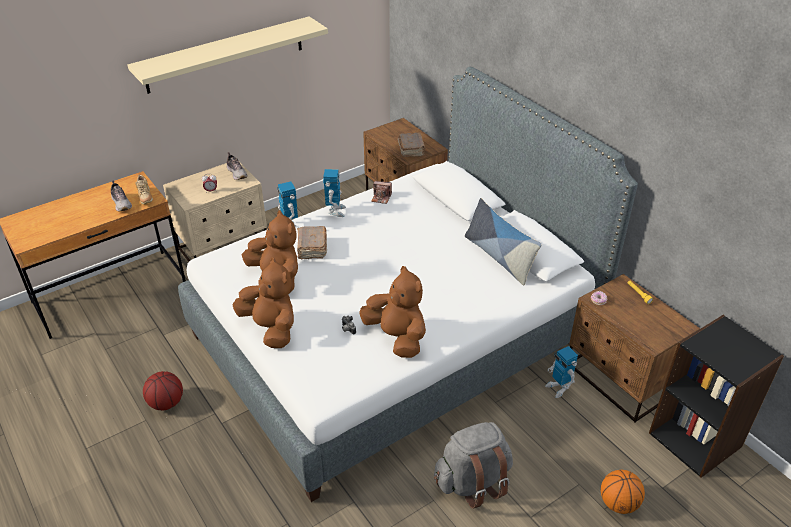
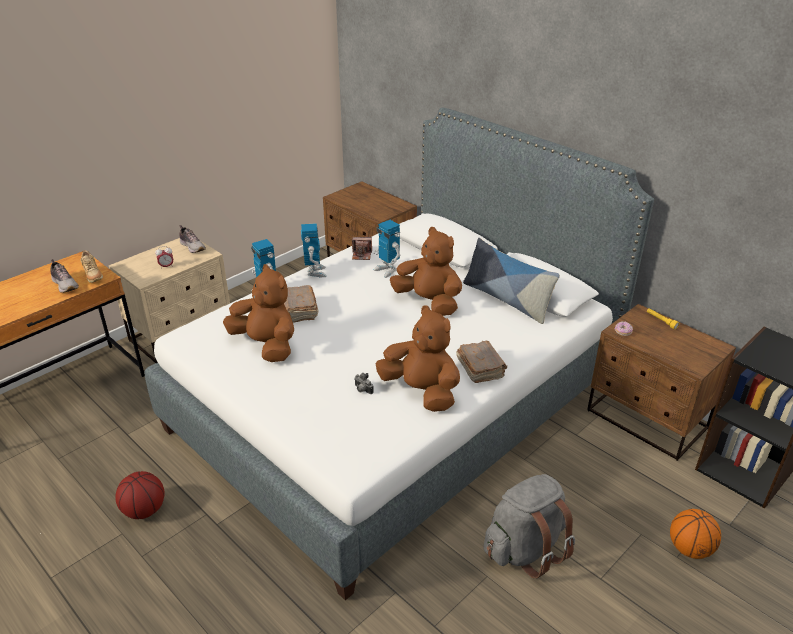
camera: 10 degrees left, 5 degrees down
(225, 54) = (171, 113): beige shelf -> none
(271, 328) = (272, 399): brown plush toy -> brown plush toy (429, 302)
(411, 150) = (379, 209): brown book -> brown book (480, 368)
(558, 388) = (586, 435): toy robot -> toy robot (387, 270)

